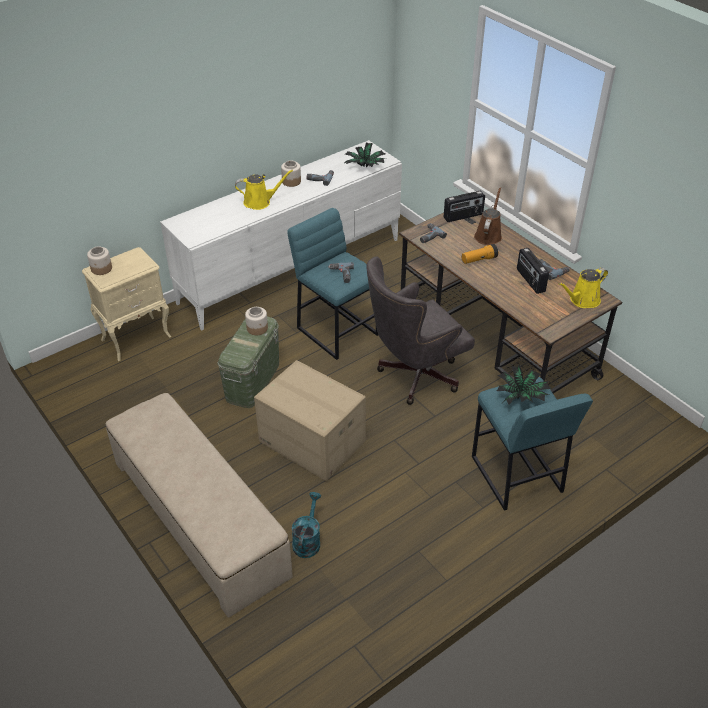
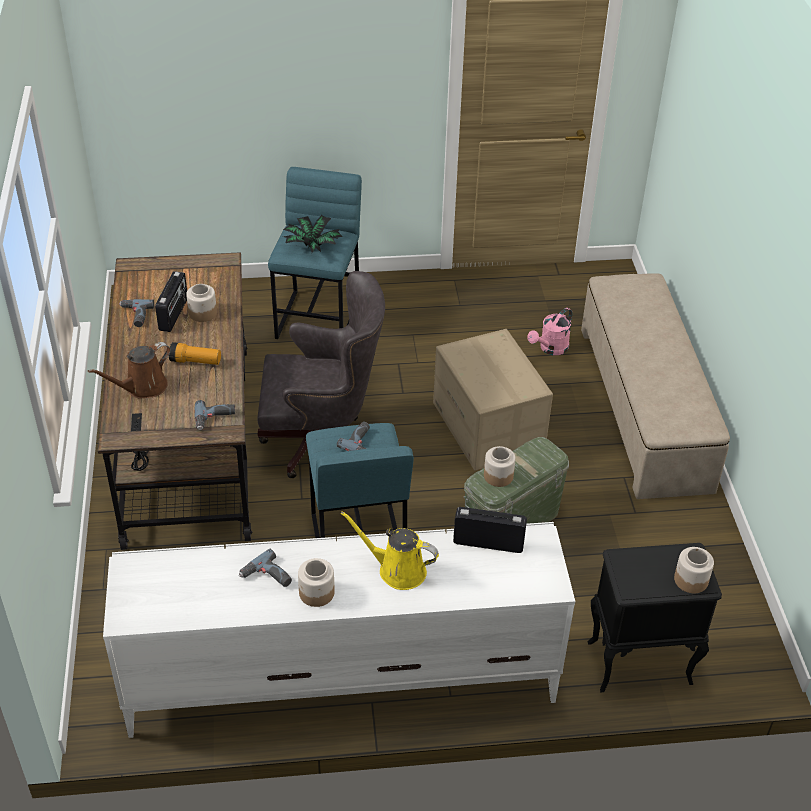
camera: 150 degrees left, 0 degrees up
(136, 338) = (639, 663): beige nightstand -> black nightstand
(307, 540) = (550, 349): turquoise watering can -> pink watering can
(365, 167) = (175, 570): potted plant -> none
(463, 216) = (137, 427): radio -> radio (488, 543)
(514, 289) = (202, 313): none -> jar
(582, 300) = (152, 274): yellow watering can -> none

